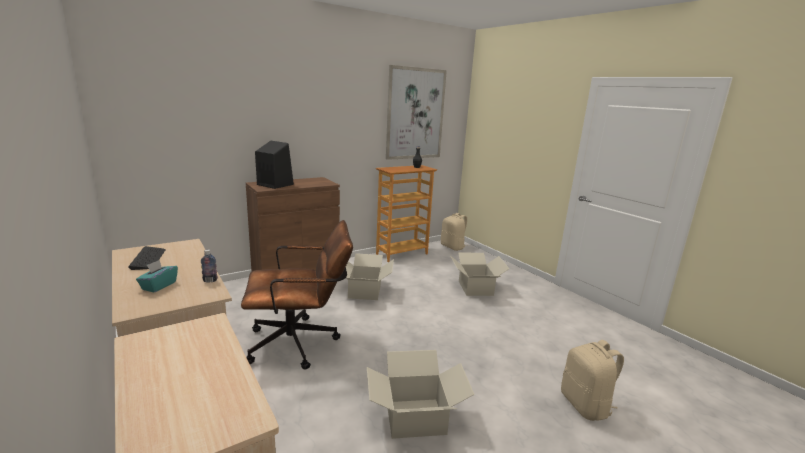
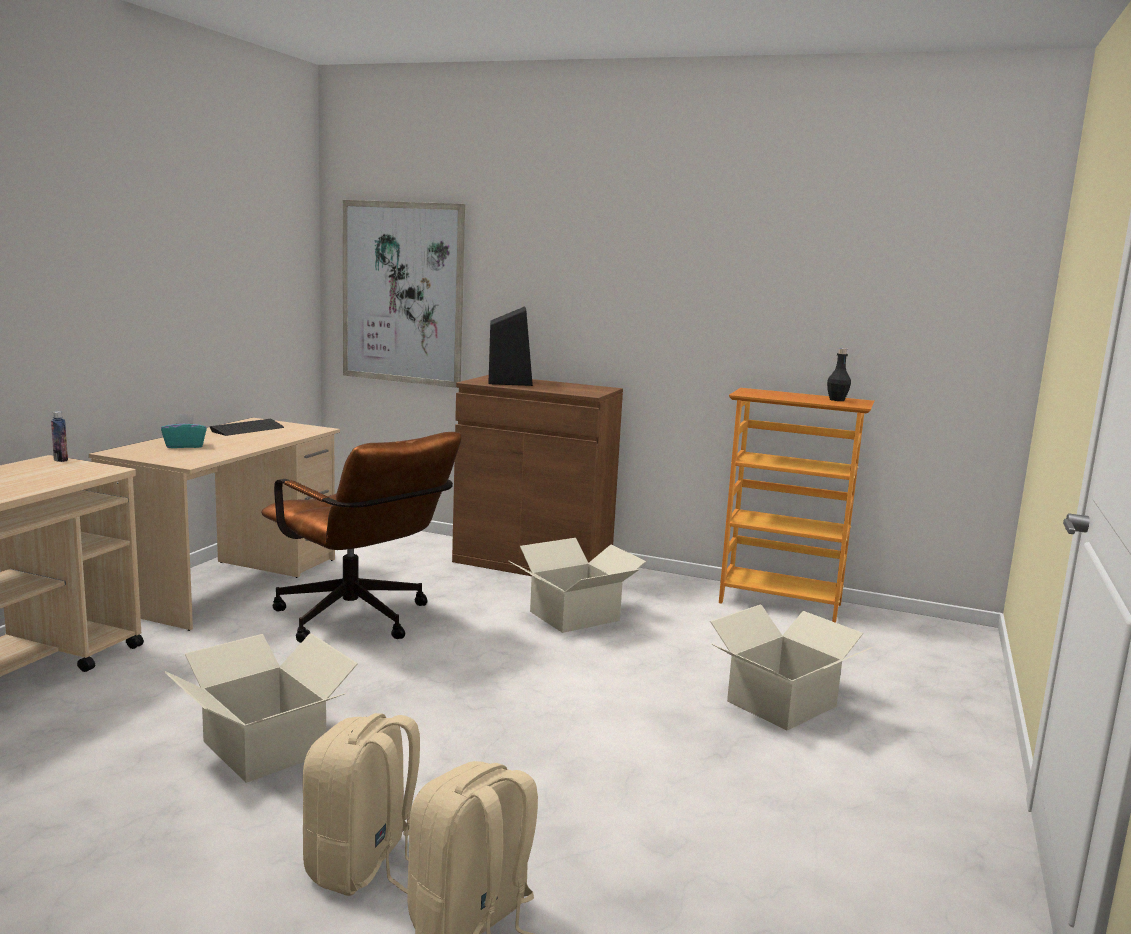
camera: 55 degrees right, 5 degrees down
(210, 280) = (223, 455): bottle -> bottle (60, 460)
(415, 114) = (864, 274): picture -> picture (403, 293)
(453, 247) = (935, 637): beige backpack -> beige backpack (363, 866)

